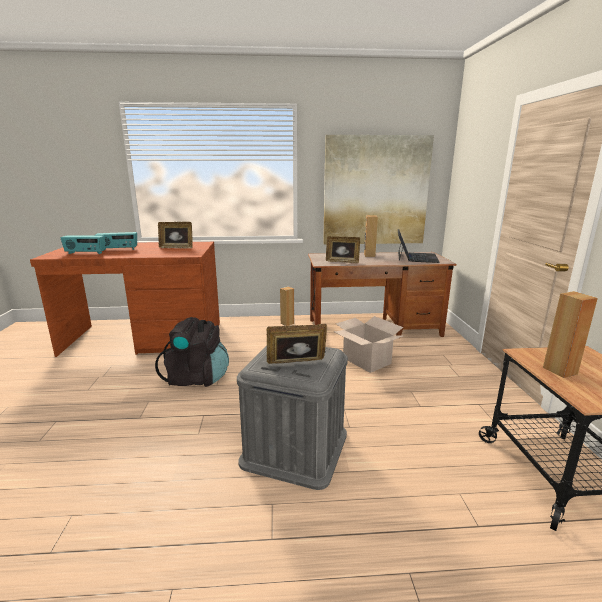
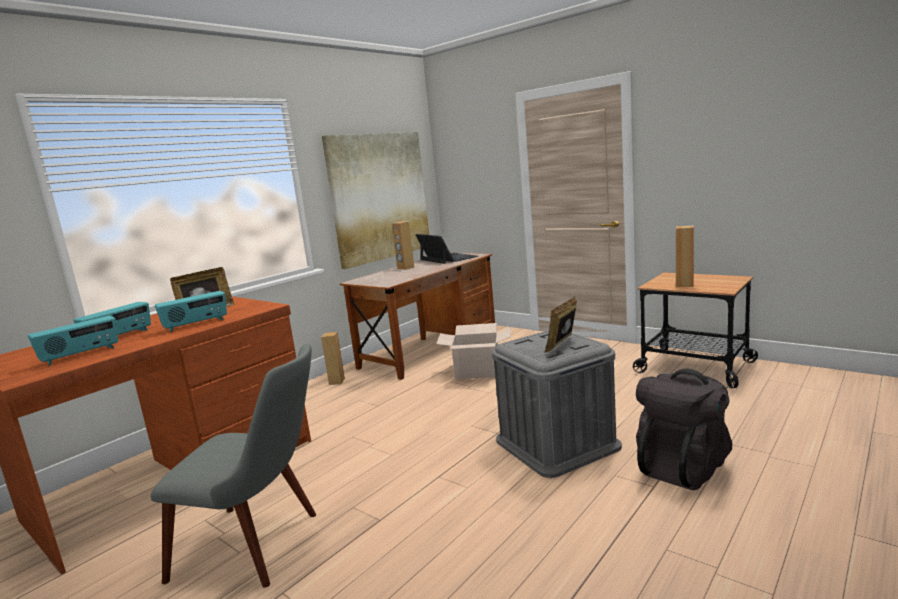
camera: 45 degrees left, 5 degrees down
(96, 393) = (263, 545): none -> grey chair
(147, 253) = (196, 324): none -> radio
(197, 378) = (356, 463): black backpack -> black backpack (683, 466)
(342, 261) = (400, 277): picture frame -> none

